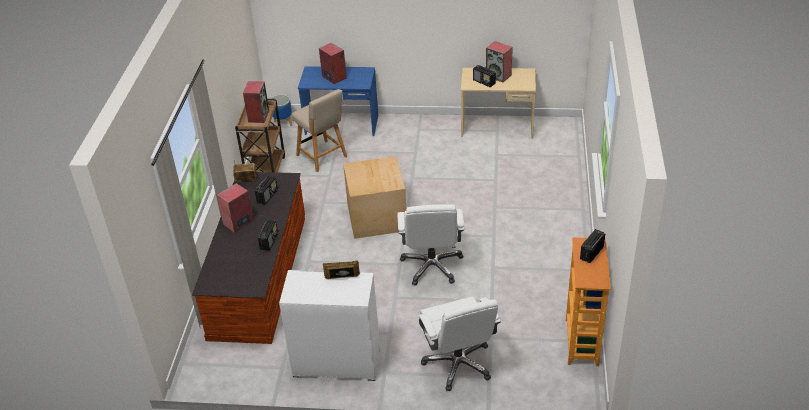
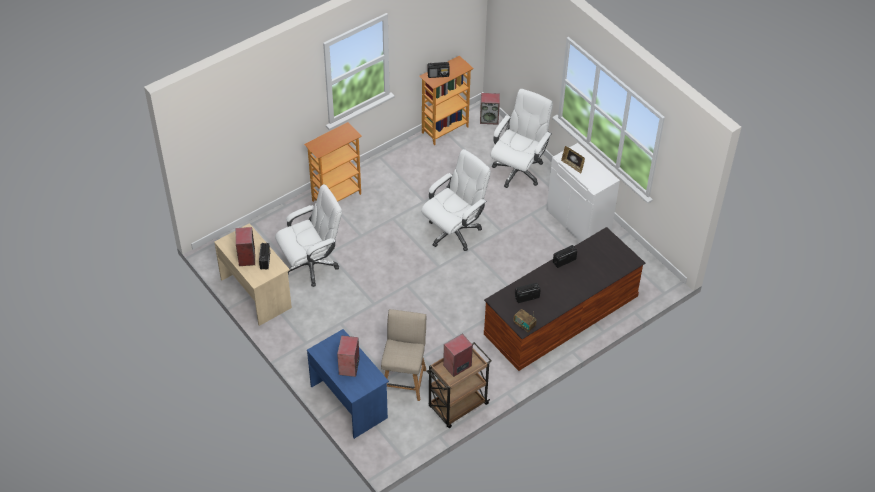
camera: 135 degrees left, 10 degrees up
(238, 223) = (567, 291): speaker -> speaker (489, 119)
(283, 123) = (387, 448): planter -> none
(377, 216) = (437, 293): cardboard box -> none
(494, 165) = (311, 264): none -> white office chair
(560, 215) = (336, 197): none -> bookcase

